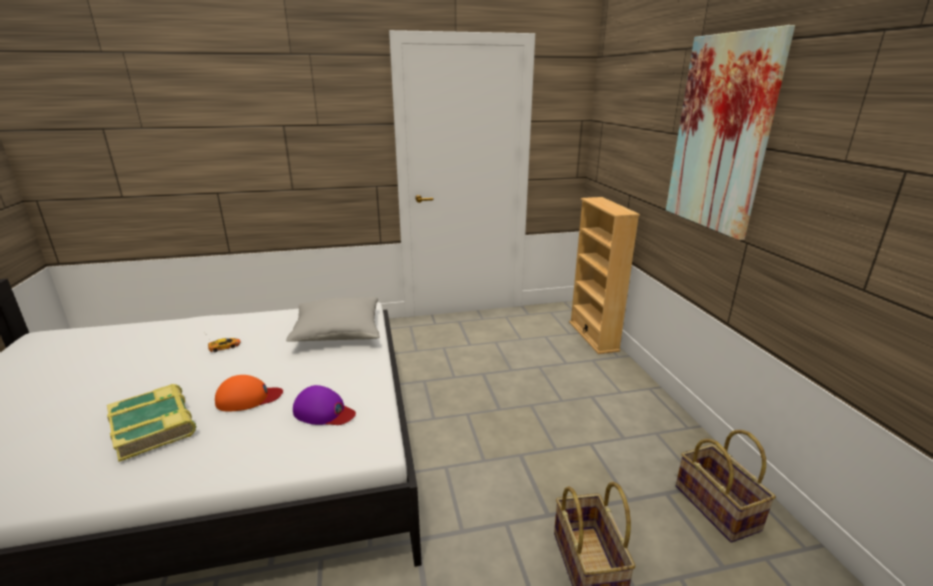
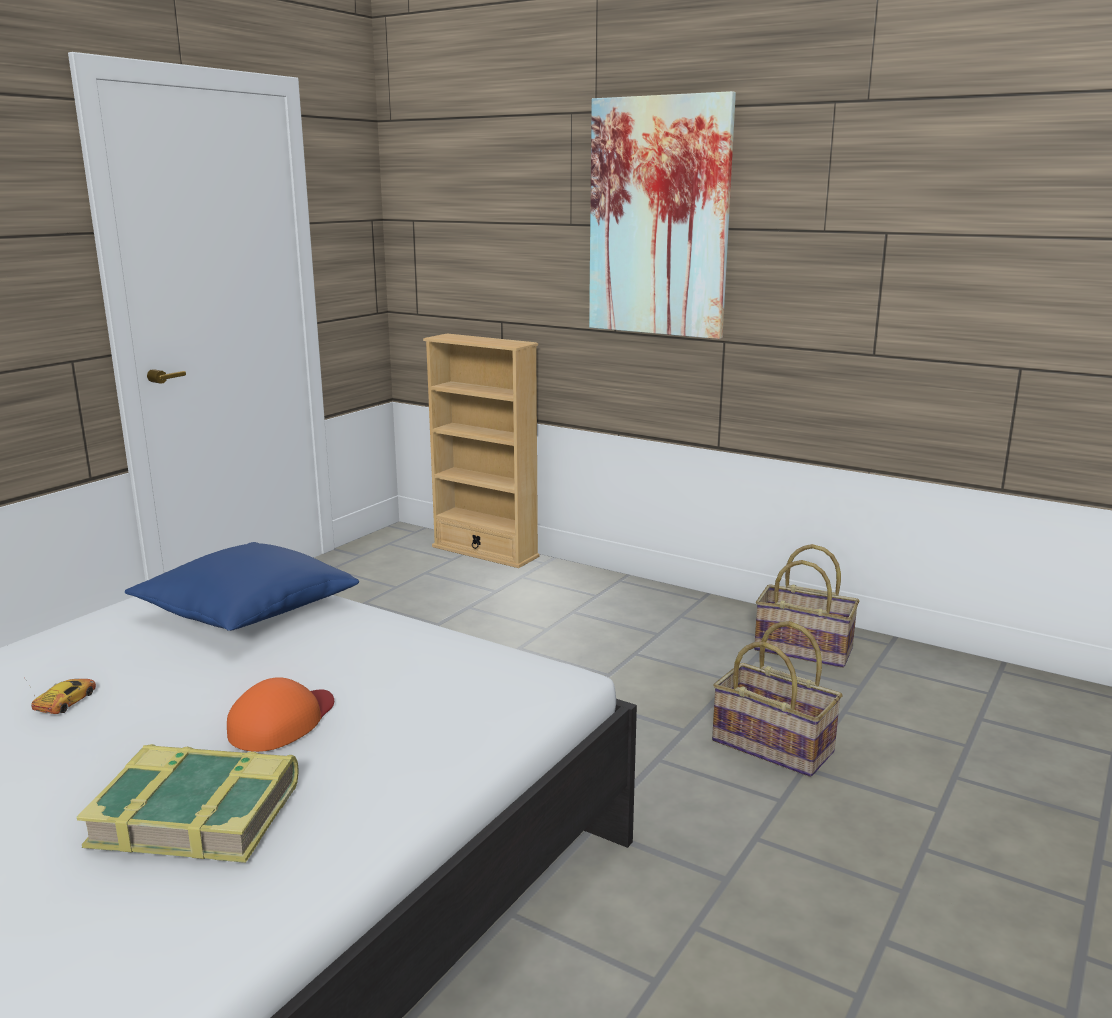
camera: 45 degrees left, 5 degrees down
(324, 412) = (432, 683): purple cap -> none
(338, 332) = (246, 612): grey pillow -> blue pillow

